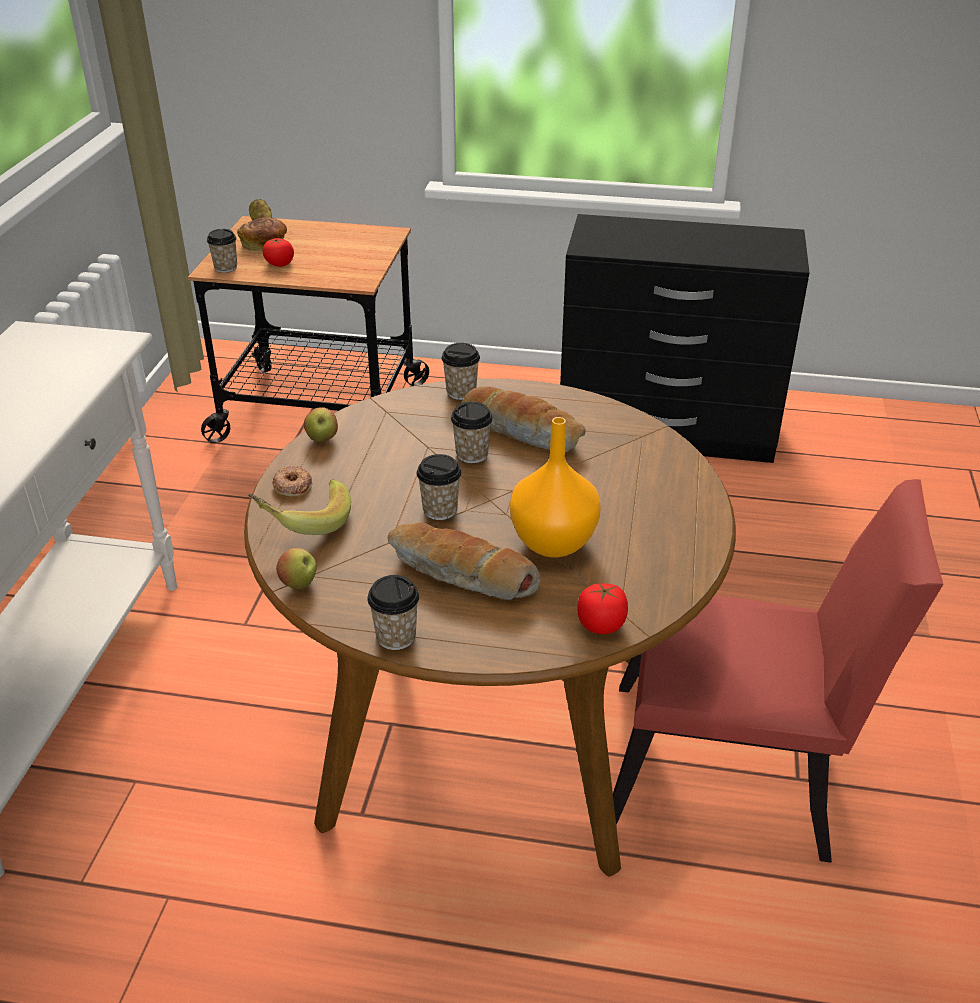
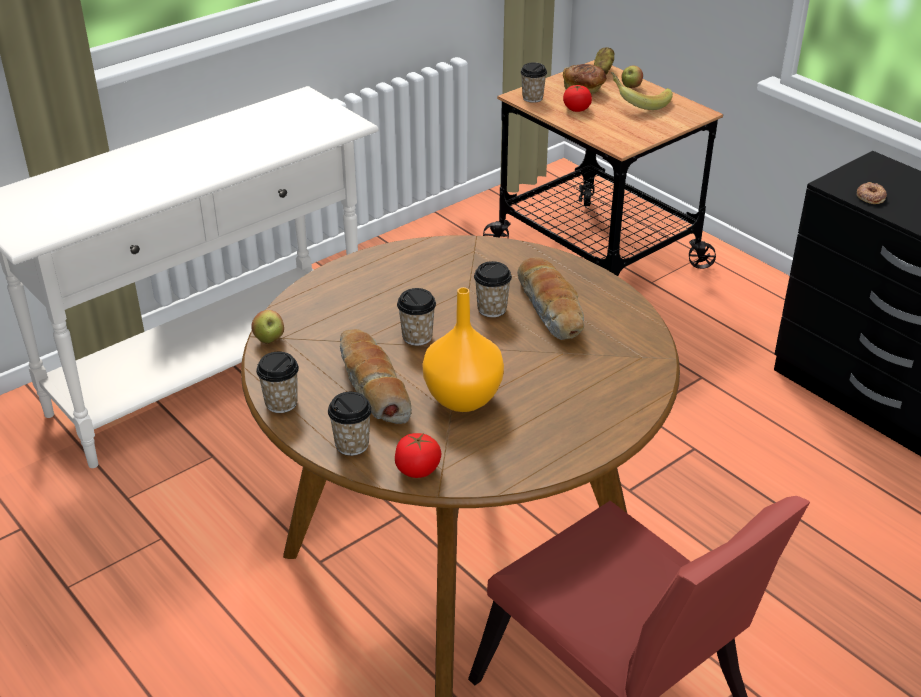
camera: 40 degrees right, 0 degrees up
(292, 486) = (346, 274): donut -> donut (870, 196)
(304, 521) = (323, 301): banana -> banana (639, 103)
(322, 439) = (405, 251): apple -> apple (631, 87)
(461, 392) = (547, 260): cup -> cup (352, 445)

